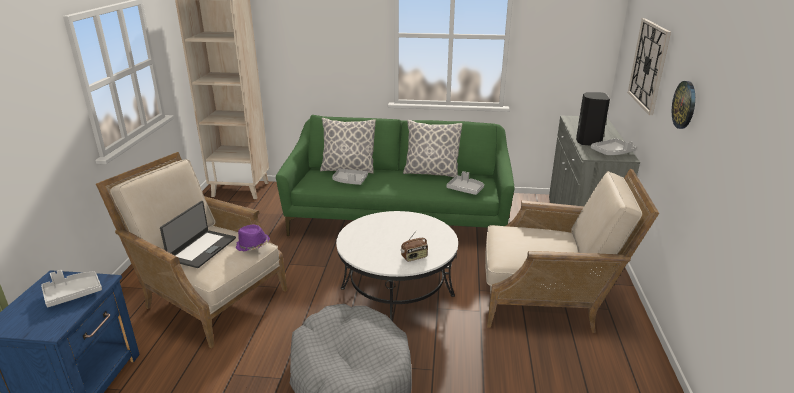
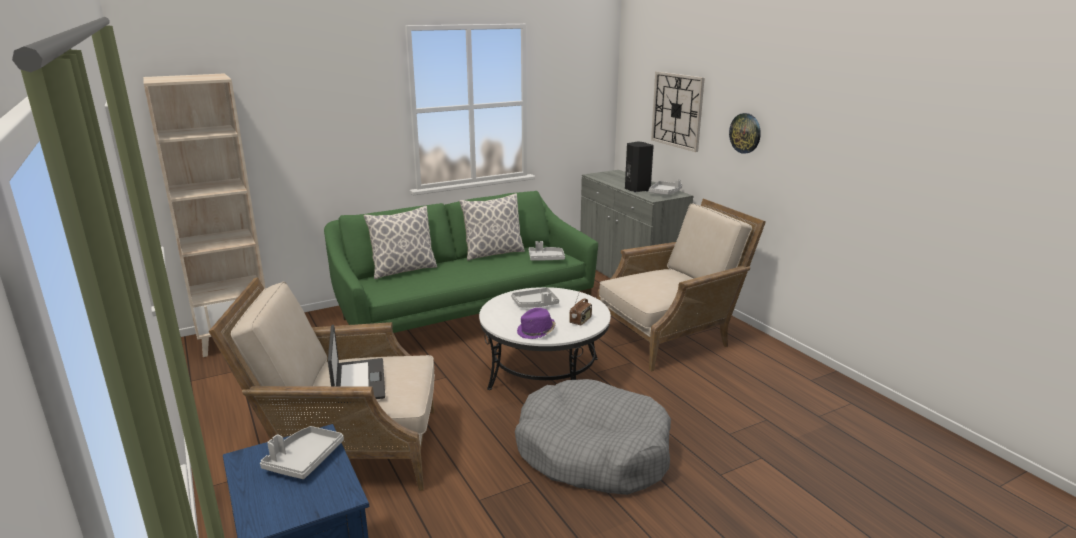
camera: 35 degrees left, 5 degrees down
(252, 245) = (412, 360): purple hat -> purple hat (536, 332)
(350, 181) = (424, 279): grey tray -> grey tray (535, 304)

